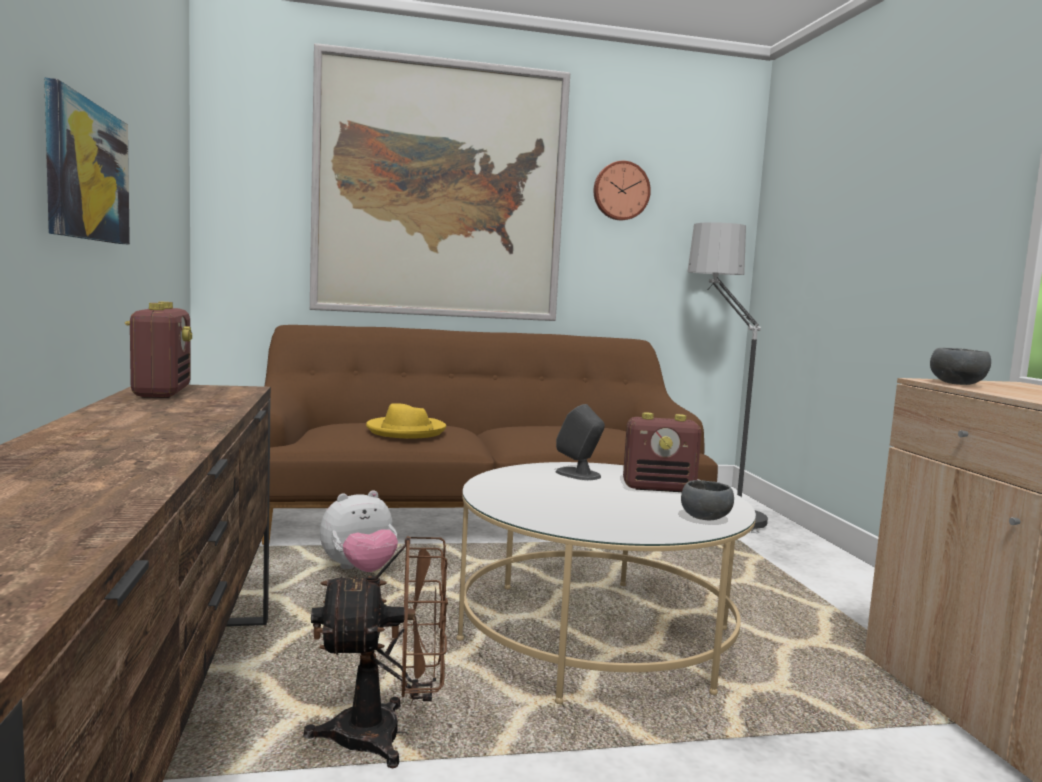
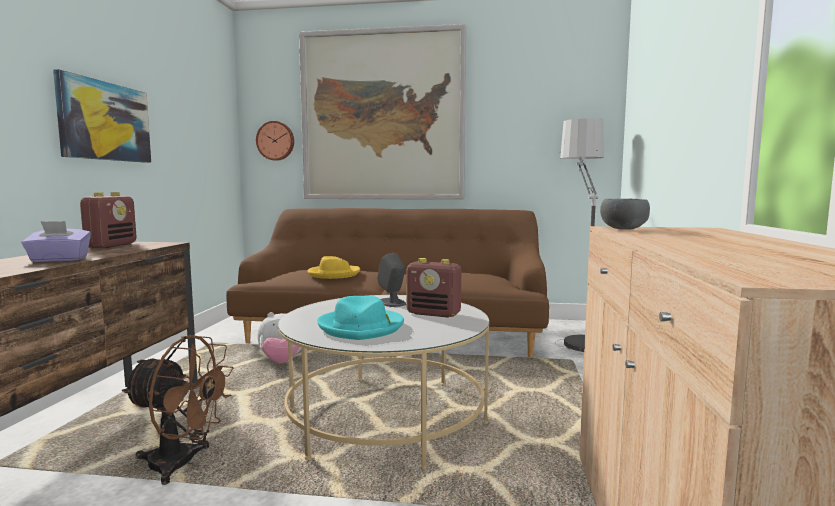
camera: 20 degrees right, 0 degrees up
(177, 422) = (59, 260): none -> purple tissue box
(606, 511) = (361, 327): none -> turquoise hat
(620, 191) = (510, 103): wall clock -> wall clock (276, 141)
(706, 518) = (428, 335): grey bowl -> none

